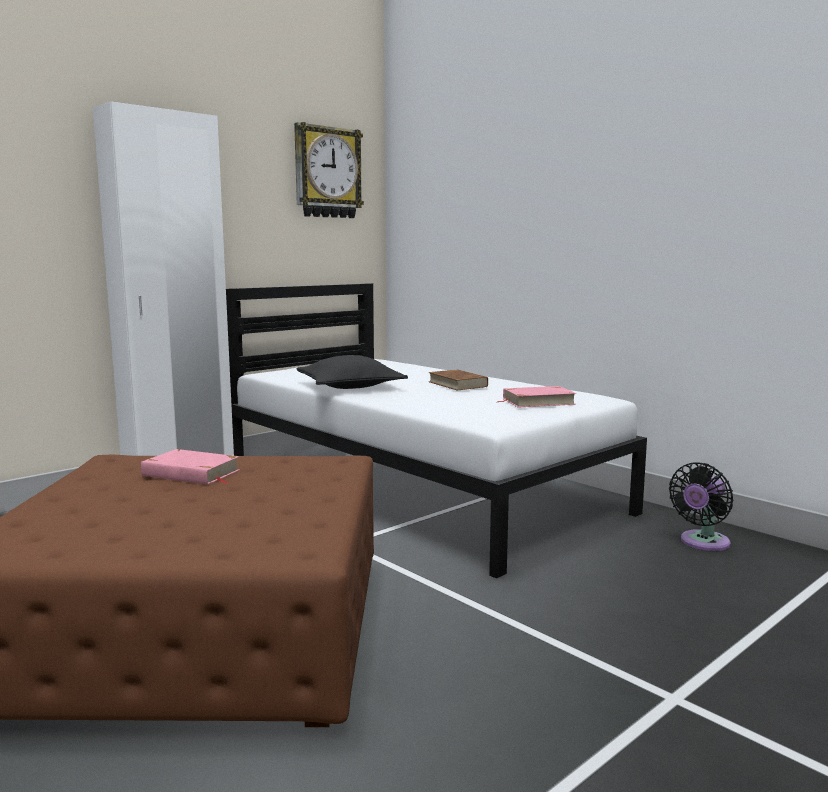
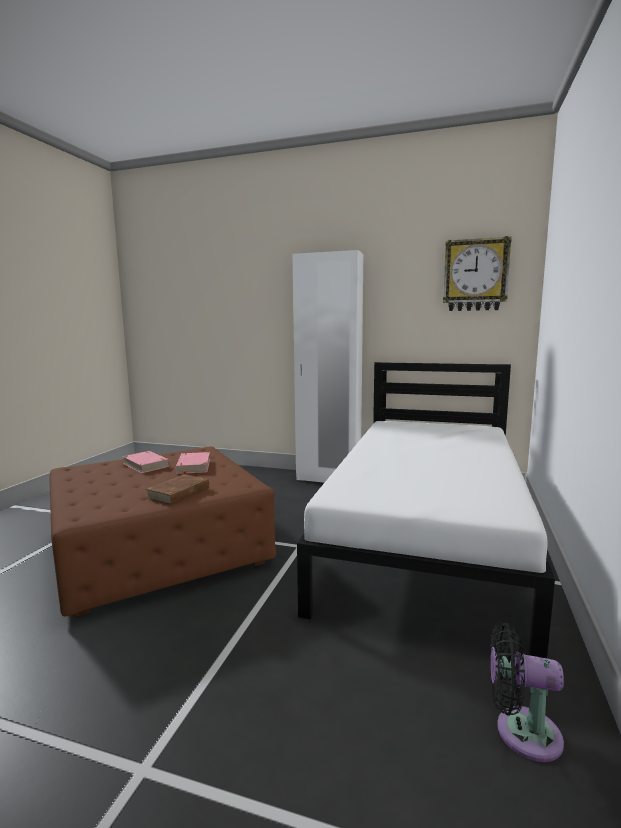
camera: 60 degrees right, 0 degrees up
(350, 387) = (385, 442): black pillow -> none
(457, 384) = (451, 461): brown book -> brown book (179, 493)
(538, 401) = (441, 494): pink book -> pink book (146, 465)

